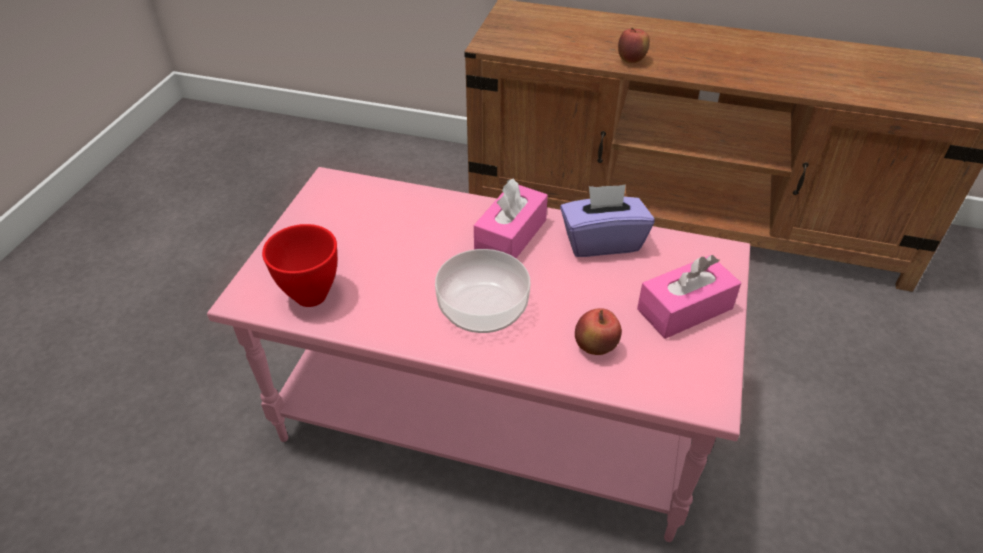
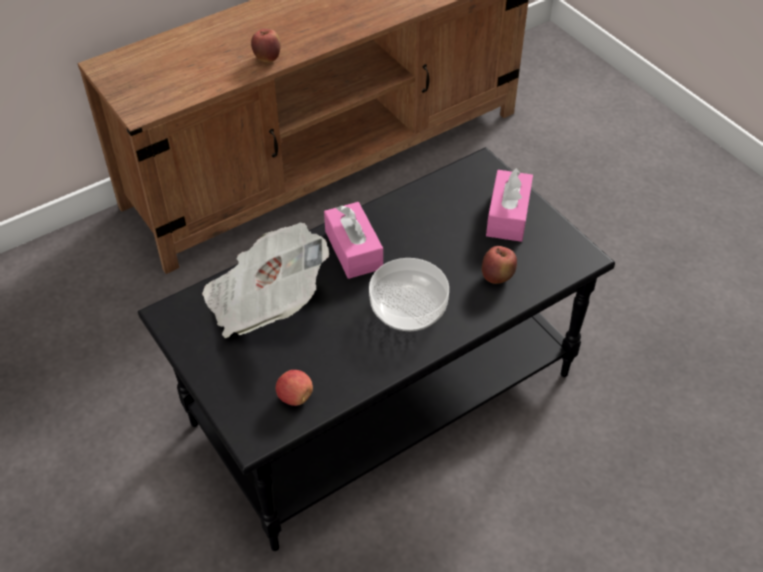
camera: 50 degrees left, 5 degrees up
(309, 297) = (295, 397): red bowl -> apple
(395, 221) = (265, 301): none -> newspaper
(494, 409) = (382, 396): pink coffee table -> black coffee table
(602, 241) = (410, 210): purple tissue box -> none

